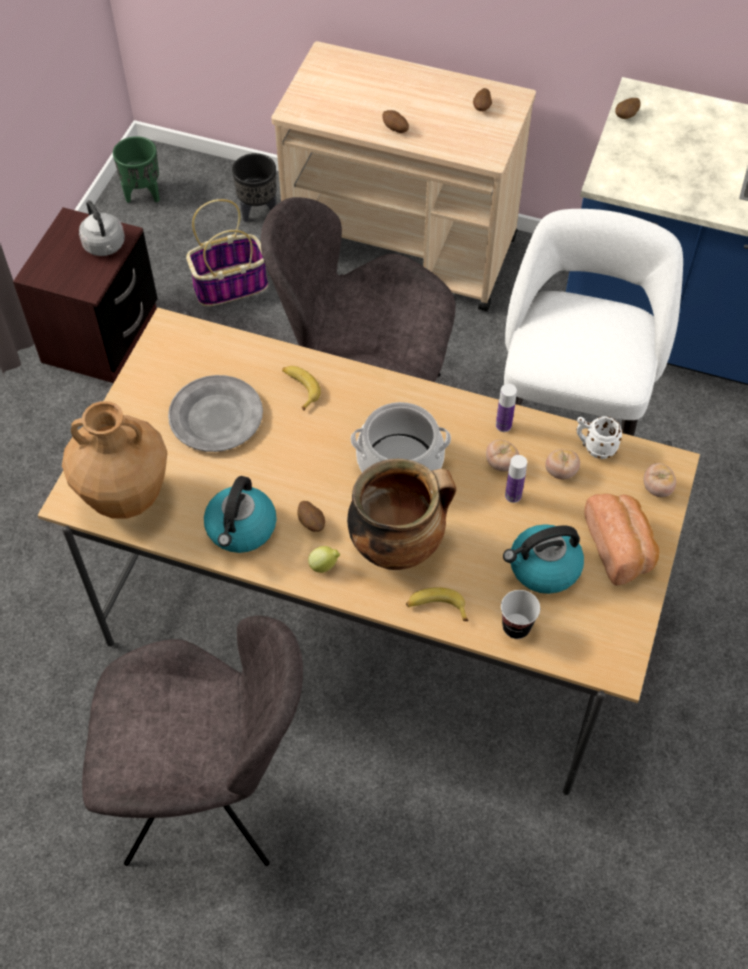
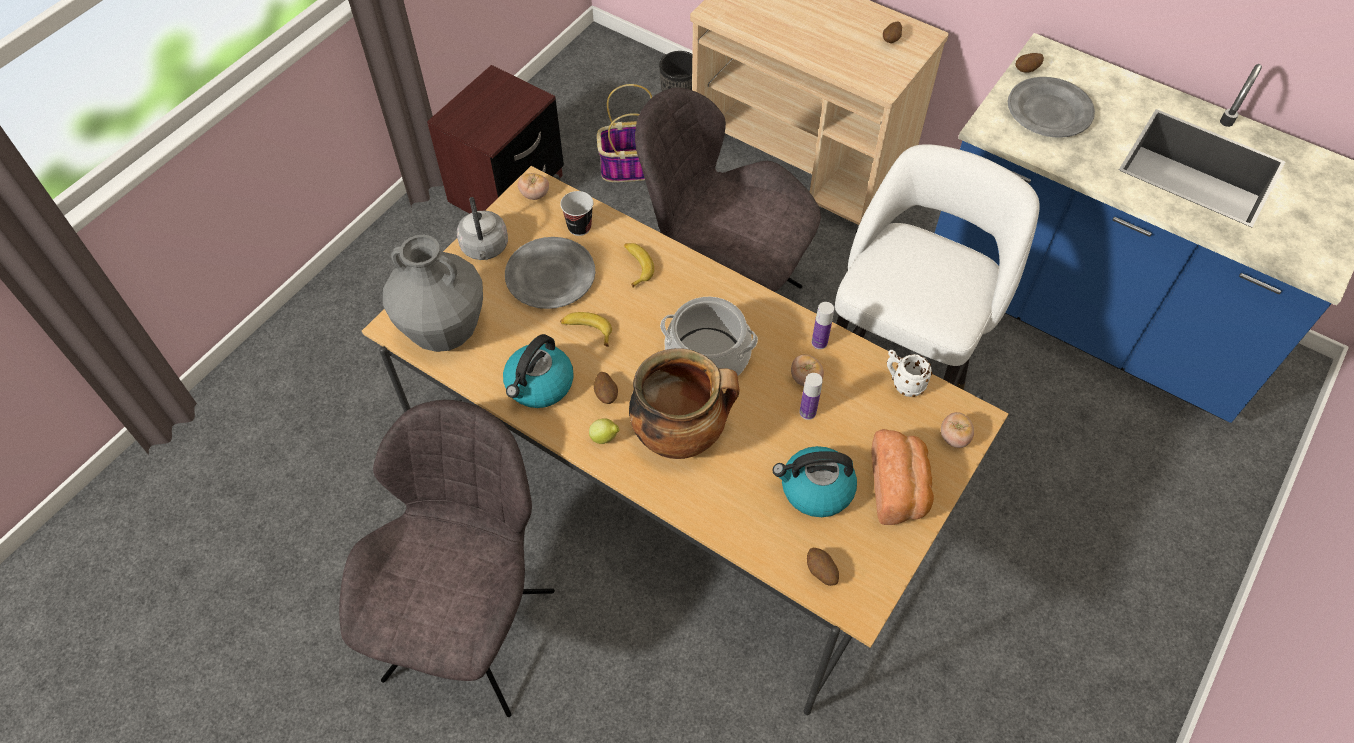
camera: 15 degrees right, 0 degrees up
(105, 246) = (517, 106): grey kettle -> grey kettle (485, 248)
(125, 497) = (444, 332): brown vase -> grey vase
(143, 194) = (582, 72): green planter -> none
(210, 796) = (473, 628): grey chair -> grey chair turned 90 degrees counterclockwise
(395, 129) = (802, 45): potato -> potato (821, 572)
(436, 607) = (698, 503): banana -> banana (587, 330)
(516, 627) = (771, 541): cup -> cup (579, 227)
(561, 472) = (862, 400): tomato -> tomato (534, 195)
(658, 153) = (1048, 111): none -> grey plate

